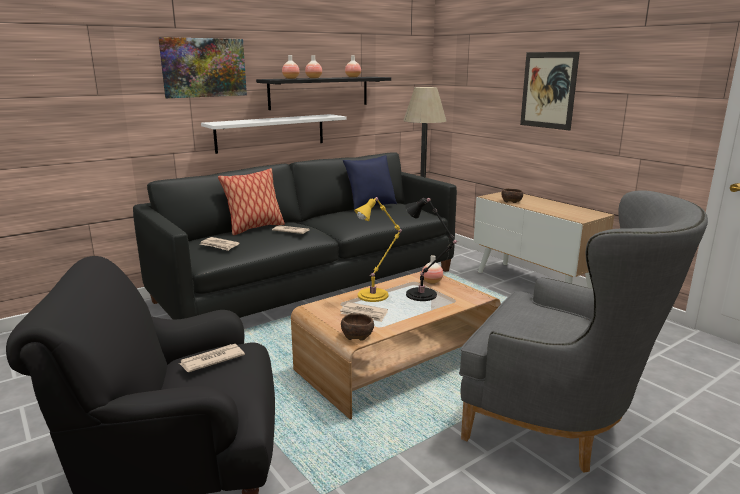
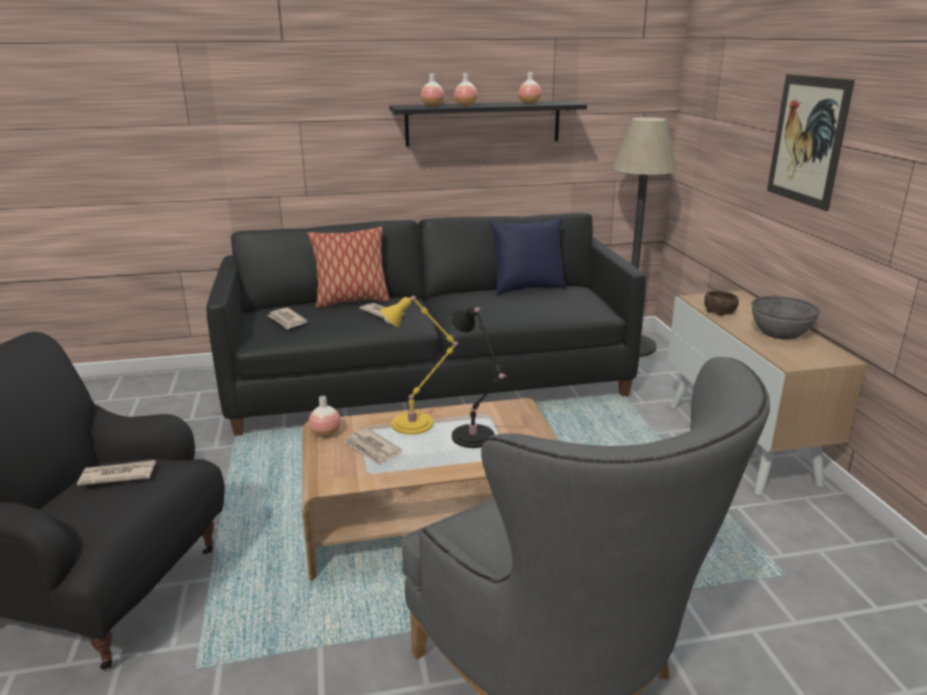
camera: 25 degrees right, 5 degrees up
(204, 67) = (318, 91): picture -> none
(271, 133) = (408, 176): white shelf -> none
(357, 335) = (332, 477): brown bowl -> none
(432, 282) = (509, 419): vase -> vase (325, 433)
(556, 207) = (780, 333): none -> grey bowl

